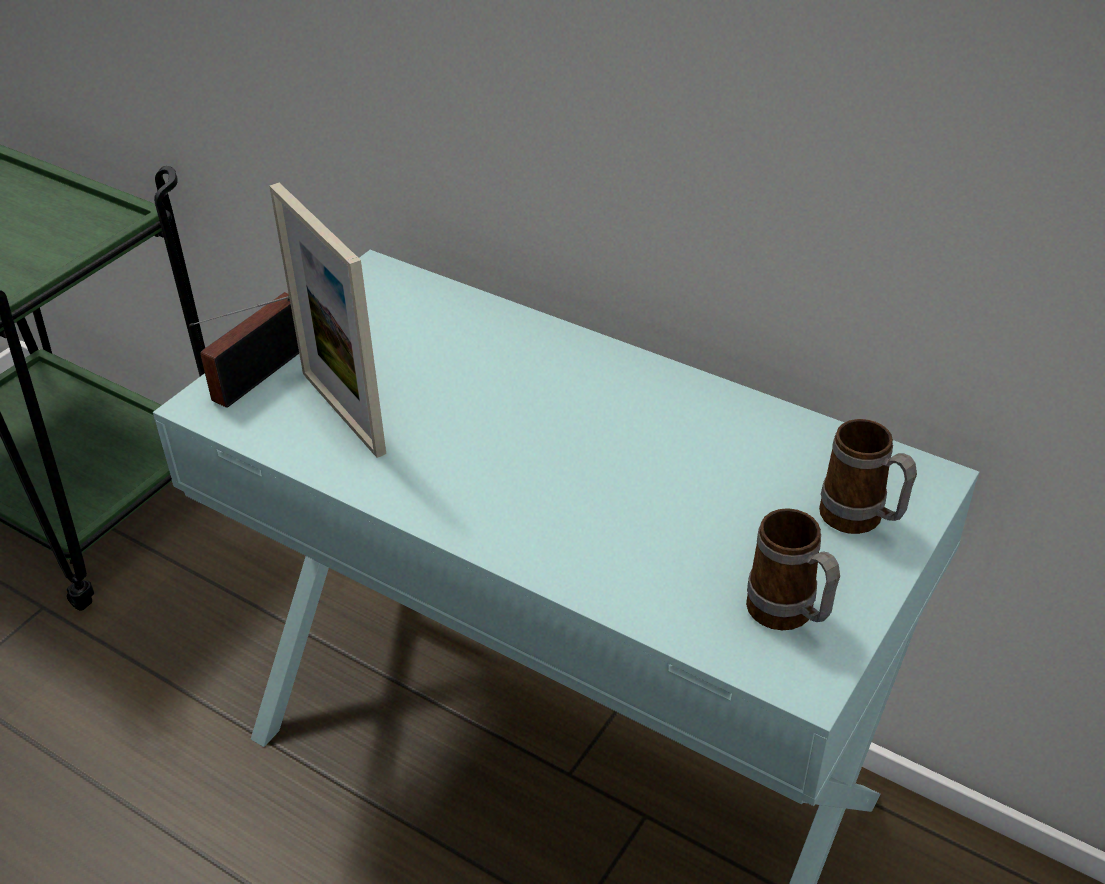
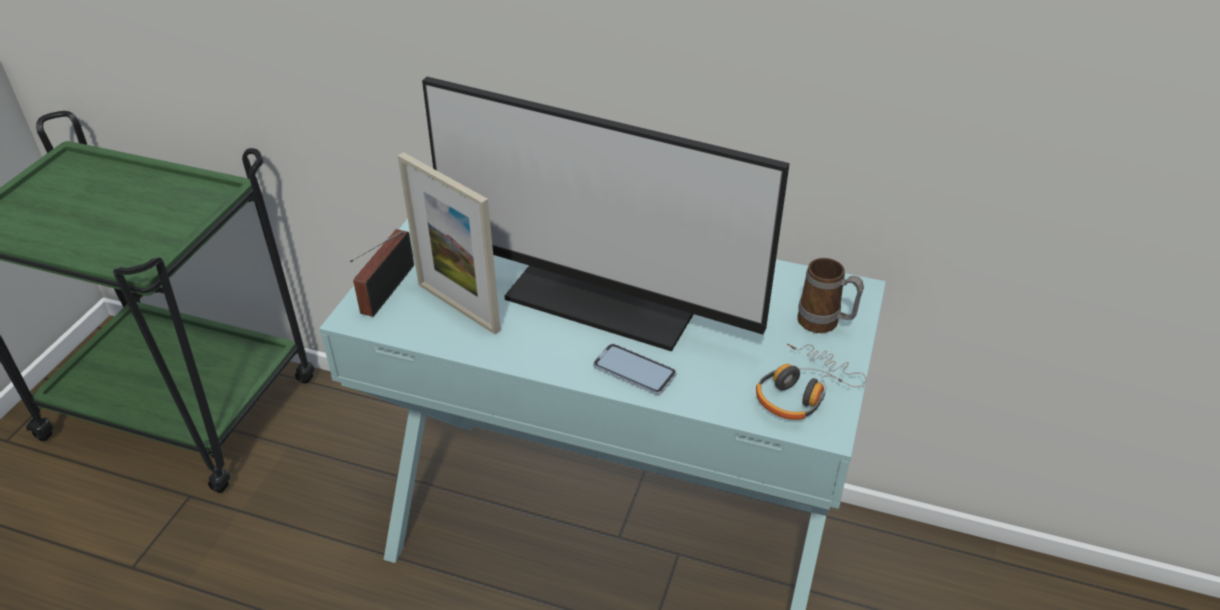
camera: 15 degrees left, 0 degrees up
(550, 542) = (634, 370): none -> phone
(552, 427) = (606, 295): none -> monitor
(788, 616) = (802, 391): mug -> headphones

